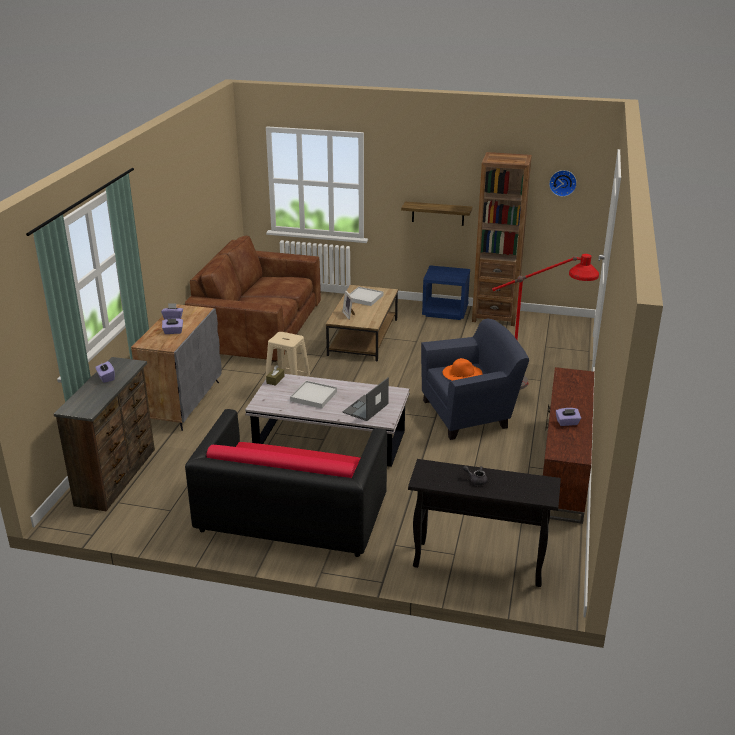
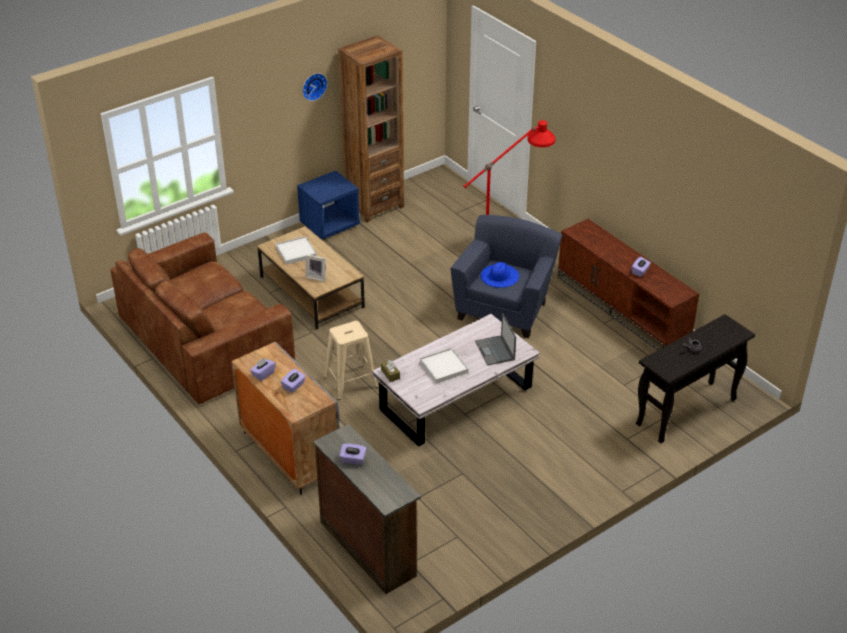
camera: 50 degrees left, 10 degrees up
(291, 515) = (537, 472): sofa -> none
(438, 213) = (298, 129): shelf -> none
(462, 373) = (499, 275): orange hat -> blue hat
(563, 182) = (406, 50): wall clock -> wall clock (313, 86)

